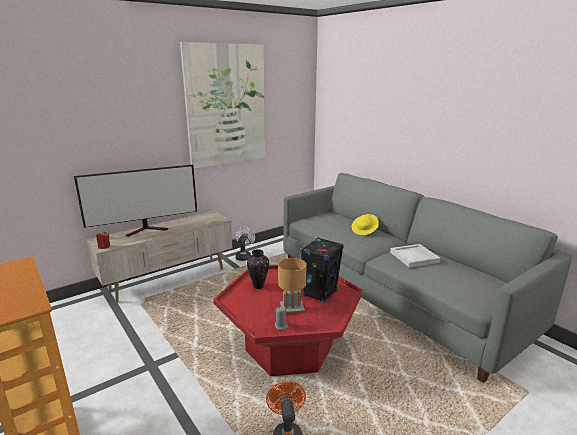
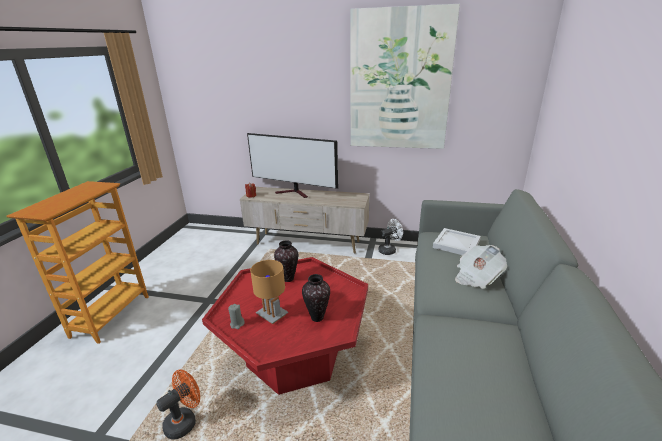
camera: 50 degrees right, 5 degrees up
(320, 293) = (317, 317): black speaker -> vase
(365, 231) = (476, 277): yellow hat -> newspaper
(413, 257) = (474, 343): white tray -> white tray (456, 243)

